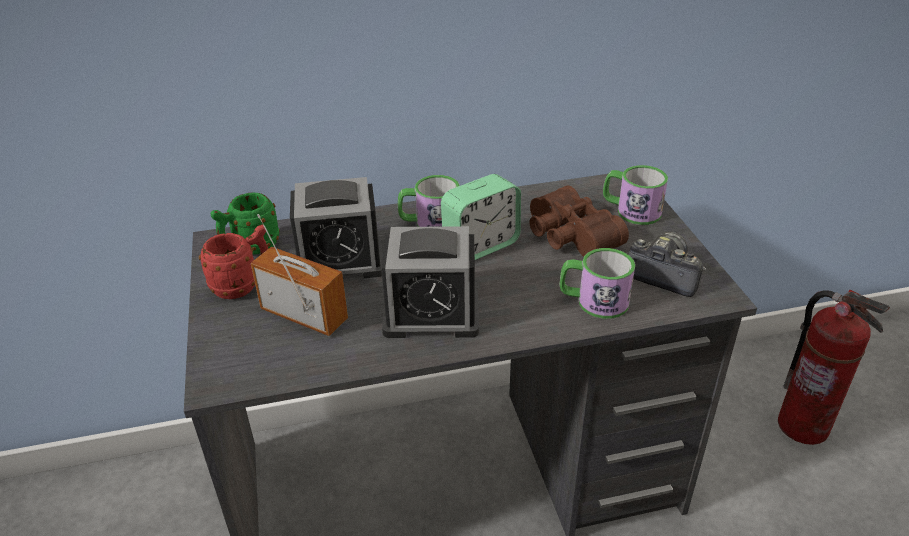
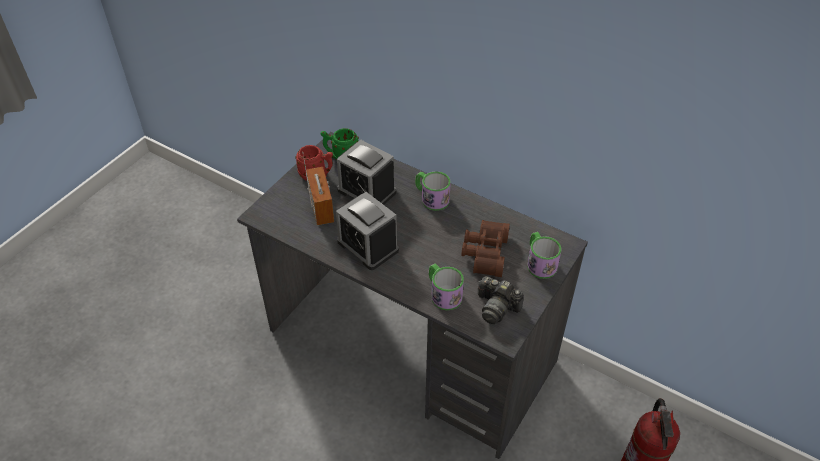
camera: 45 degrees right, 10 degrees up
(481, 245) = (436, 227): alarm clock -> none
(663, 275) = (496, 307): camera -> camera turned 135 degrees clockwise

